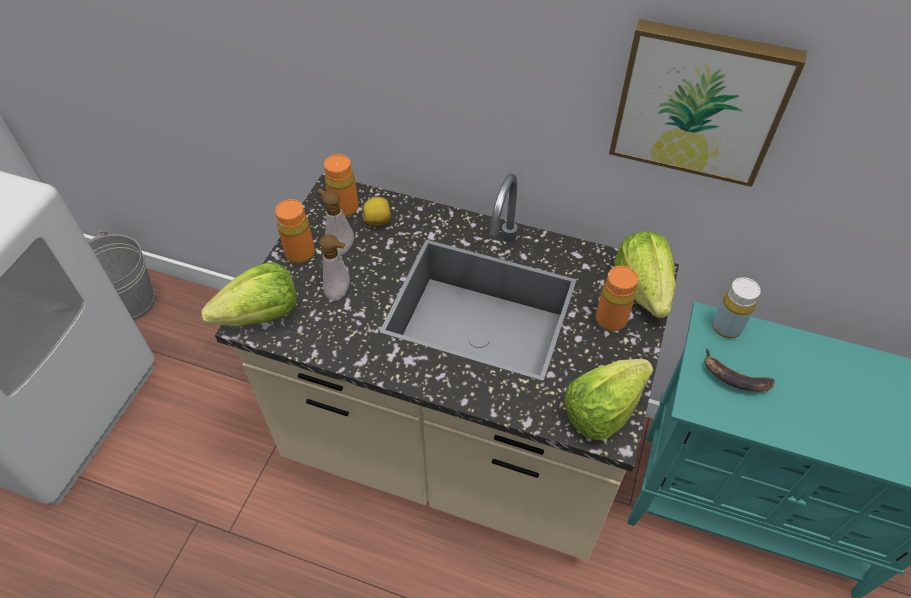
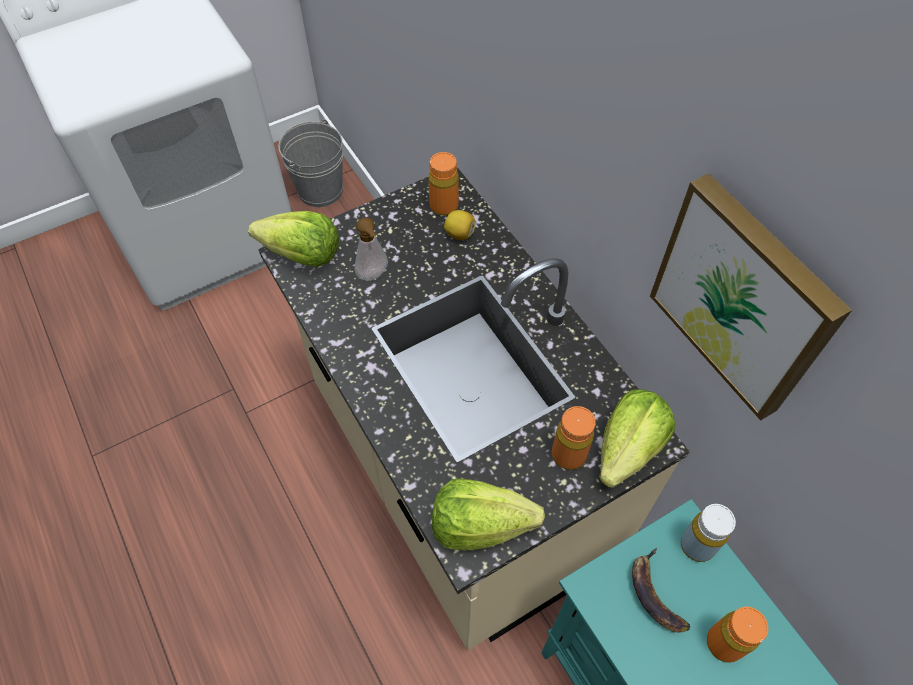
camera: 40 degrees right, 5 degrees up
(300, 253) = (375, 223): orange bottle -> orange bottle (724, 643)
(339, 248) = (407, 238): soap dispenser -> none

